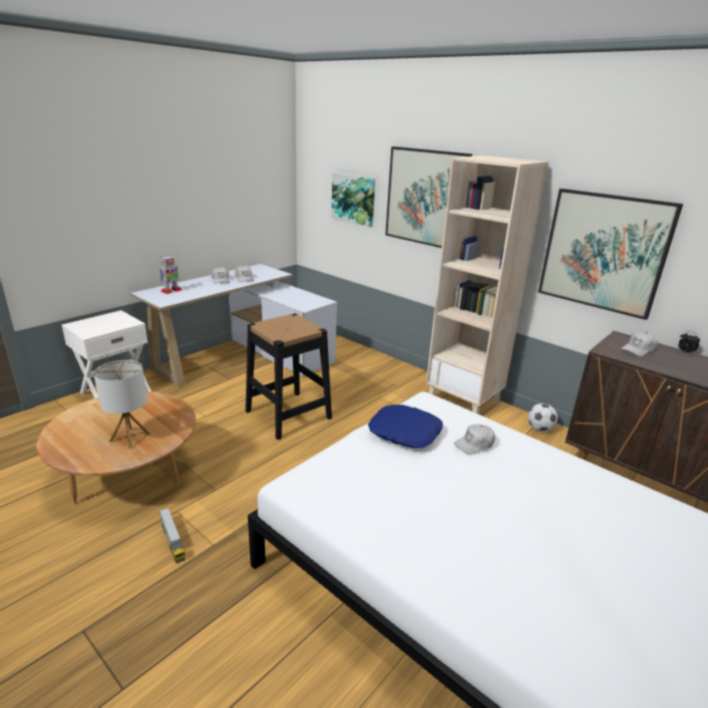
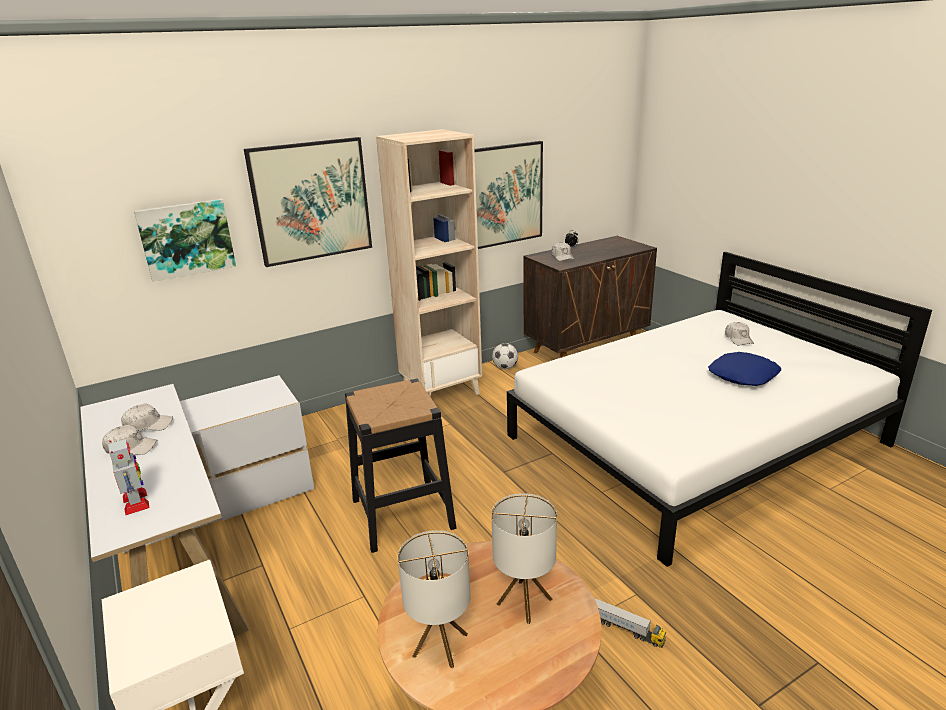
camera: 70 degrees left, 0 degrees up
(99, 412) = (440, 645): none -> table lamp
(172, 540) = (626, 629): toy truck -> toy truck turned 45 degrees clockwise
(405, 432) = (592, 391): blue pillow -> blue pillow (742, 375)
(474, 444) = (617, 365): white cap -> white cap (738, 339)

